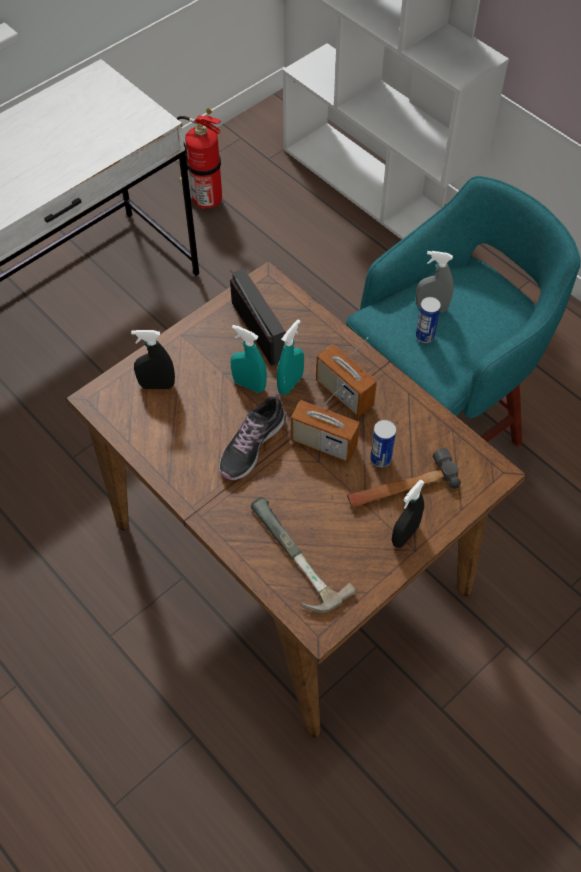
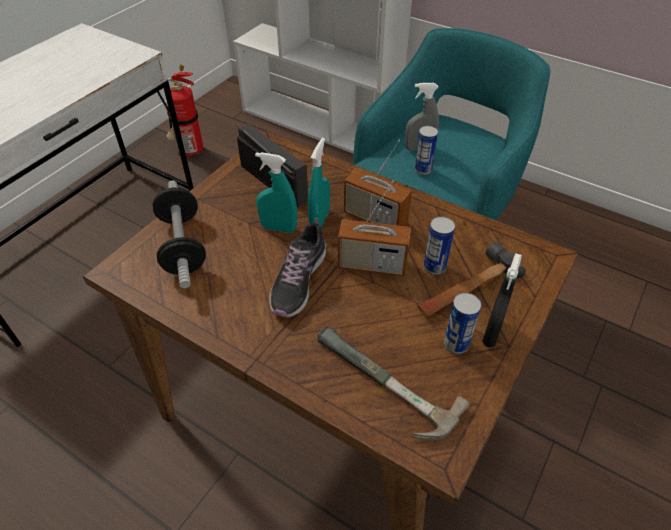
camera: 15 degrees left, 10 degrees down
(157, 385) = (182, 246): black spray bottle -> dumbbell
(369, 537) = (456, 344): none -> can

